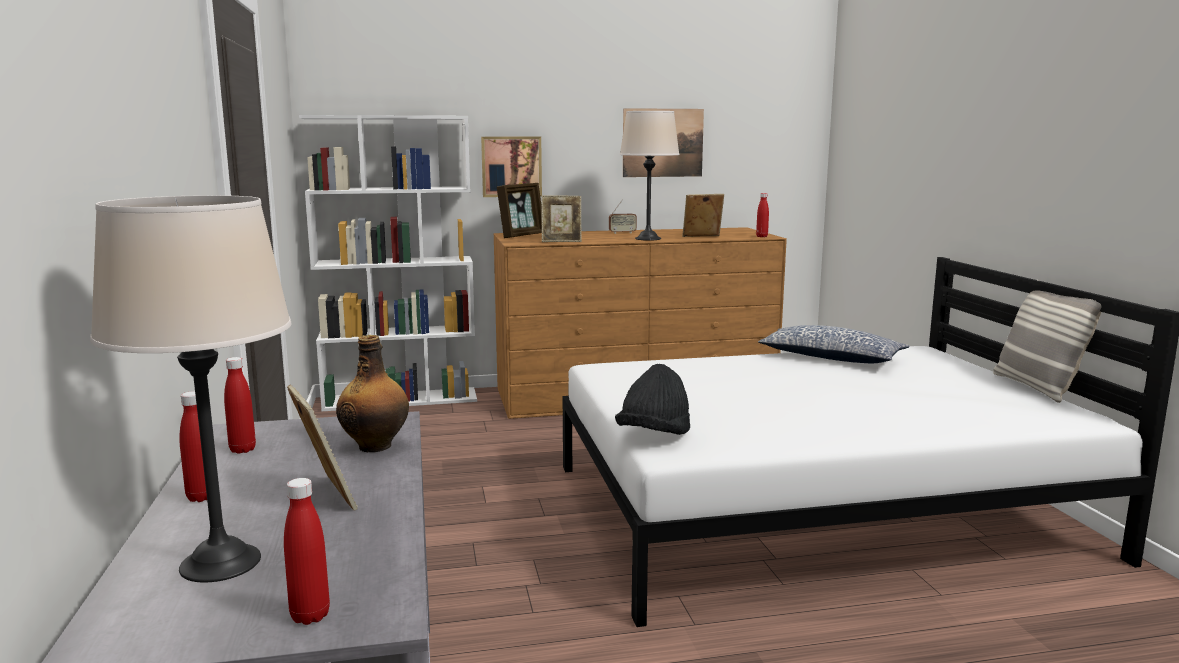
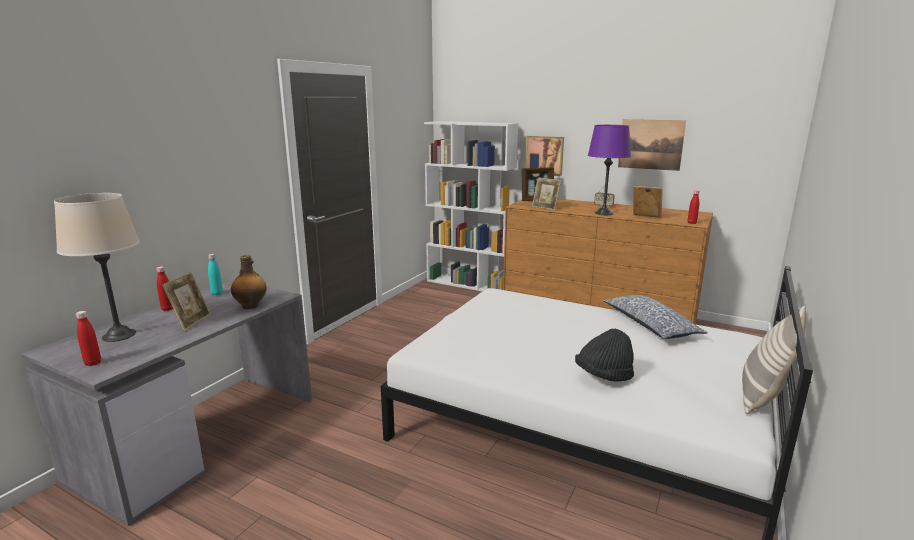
camera: 40 degrees right, 5 degrees up
(242, 449) = (217, 293): red bottle -> turquoise bottle
(647, 238) = (603, 213): beige table lamp -> purple table lamp
(654, 436) = (430, 340): black hat -> black hat (603, 376)

